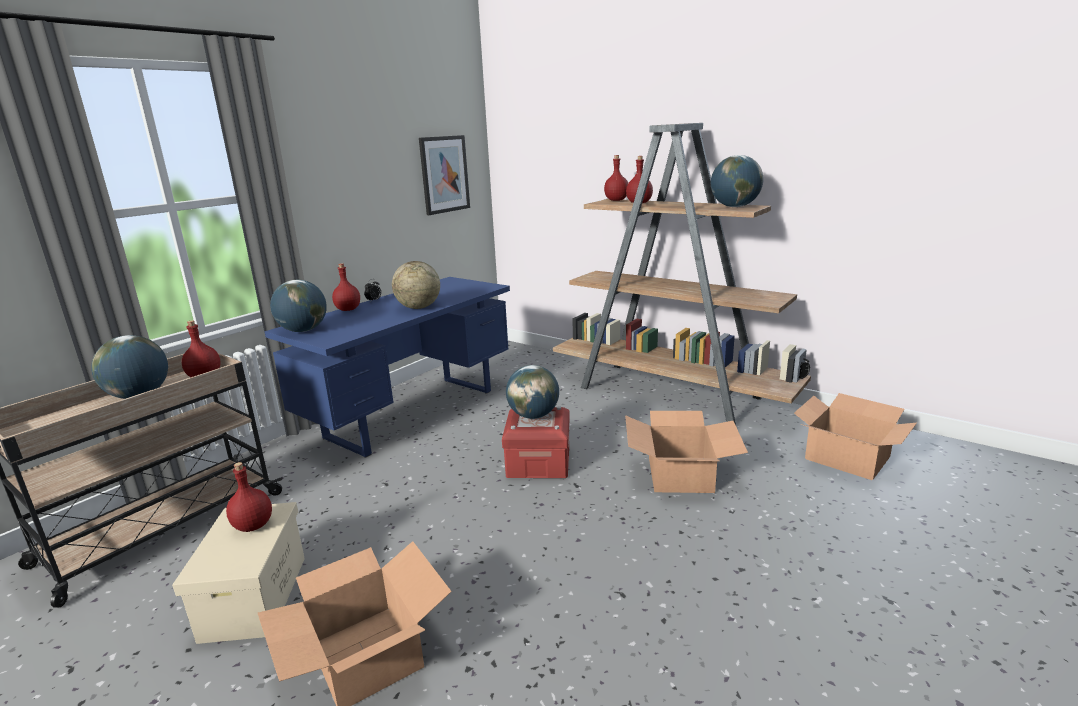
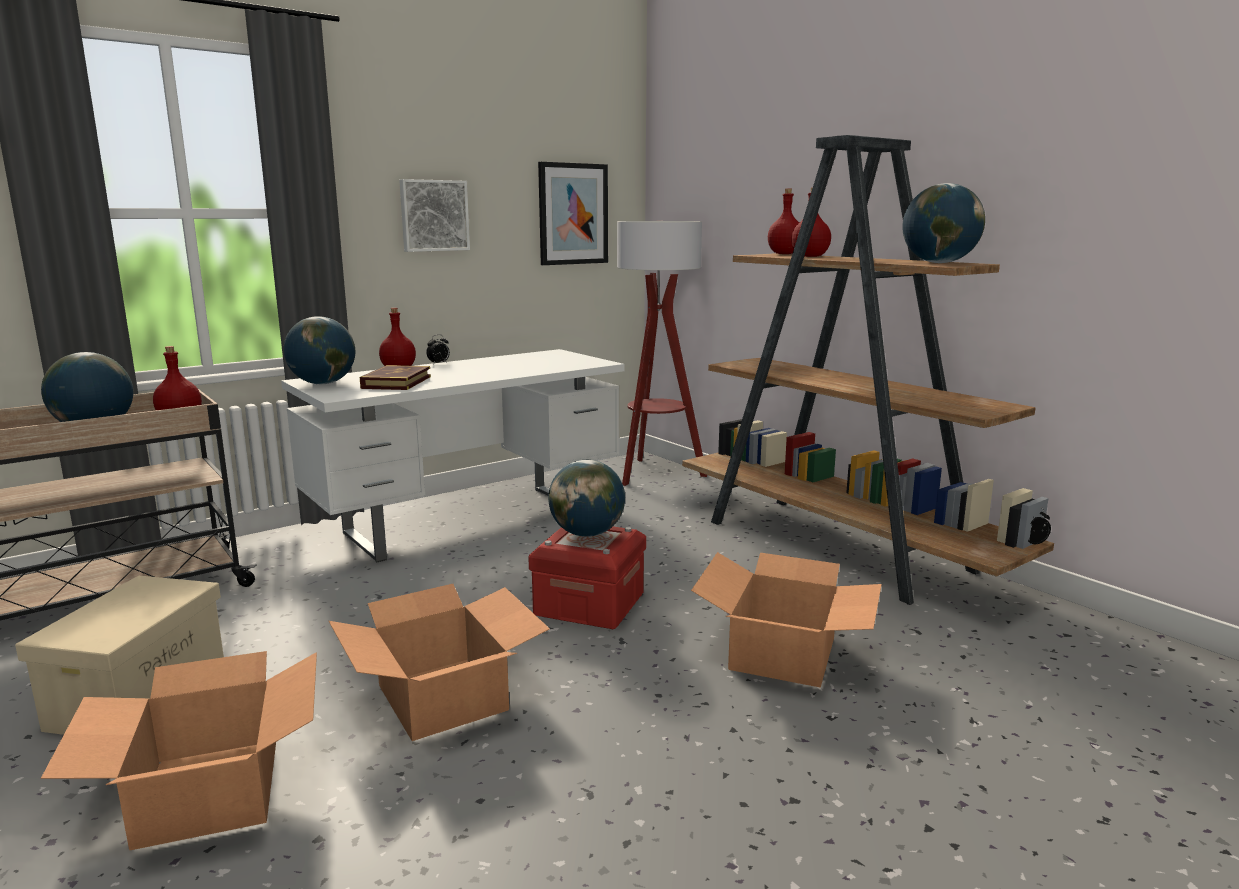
camera: 15 degrees right, 5 degrees down
(253, 525) = (150, 599): red bottle -> none
(352, 187) = (434, 215): none -> picture
(361, 322) = (396, 382): none -> book
(412, 412) = (469, 520): blue desk -> white desk
(418, 307) = (482, 375): globe -> none
(521, 355) = (656, 473): none -> floor lamp
(847, 457) = (1076, 677): cardboard box -> cardboard box (444, 697)

